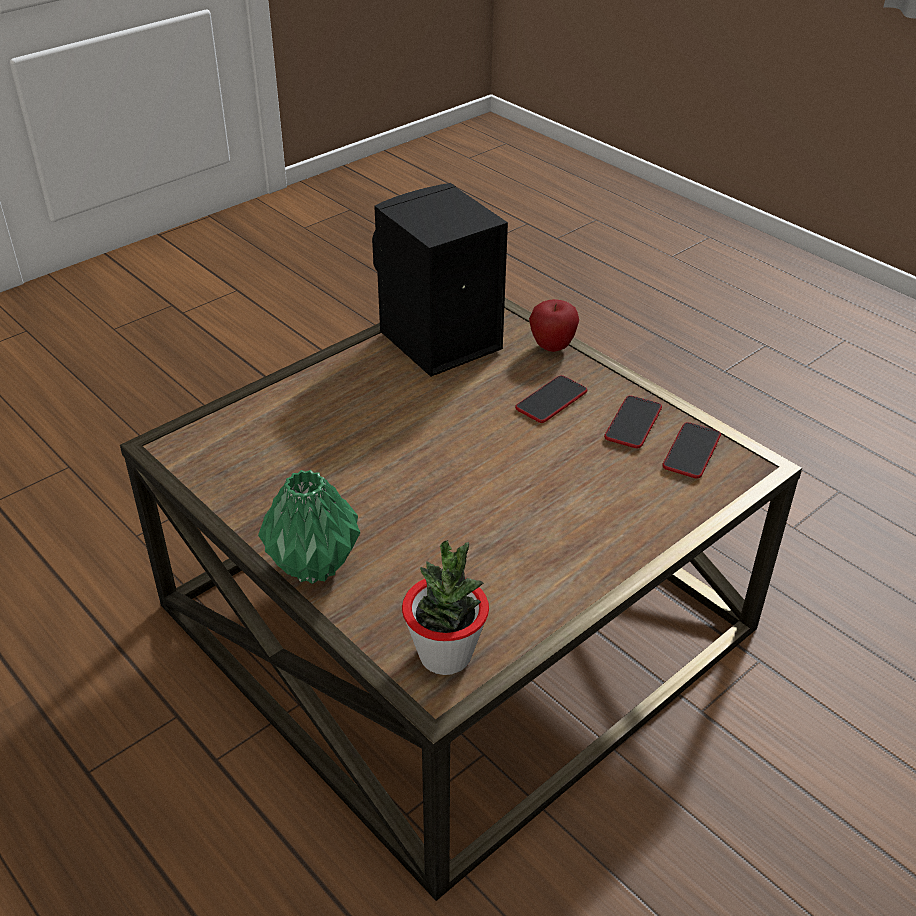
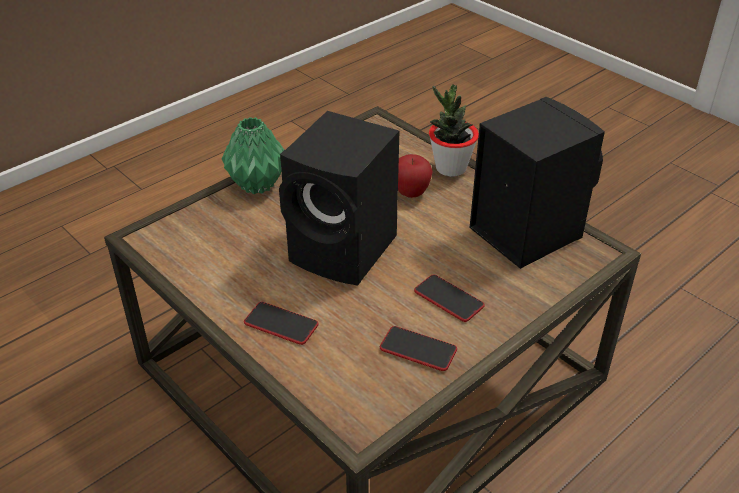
camera: 90 degrees right, 0 degrees up
(445, 655) = (170, 240): potted plant -> potted plant (450, 168)
(470, 475) = (346, 251): none -> black speaker
(552, 346) = (533, 302): apple -> apple (411, 193)
(691, 451) = (377, 387): phone -> phone (281, 324)

